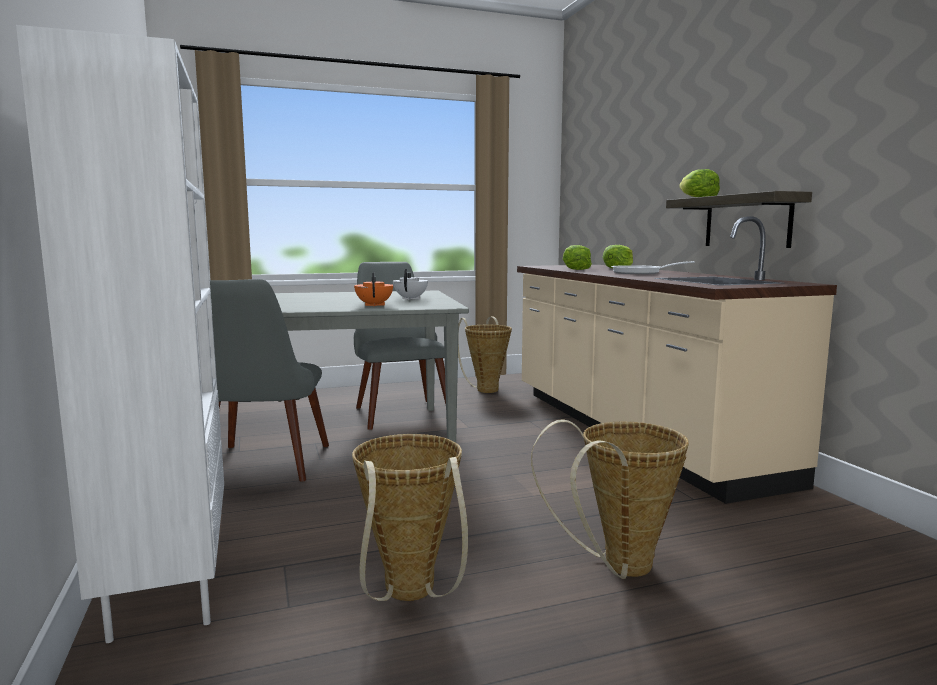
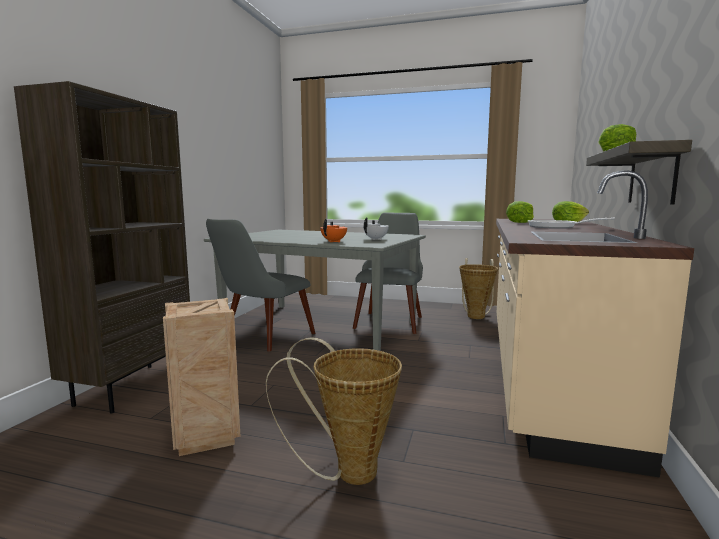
camera: 35 degrees right, 0 degrees up
(167, 582) = (132, 386): white bookcase -> brown bookcase
(410, 596) = (205, 436): basket -> crate

